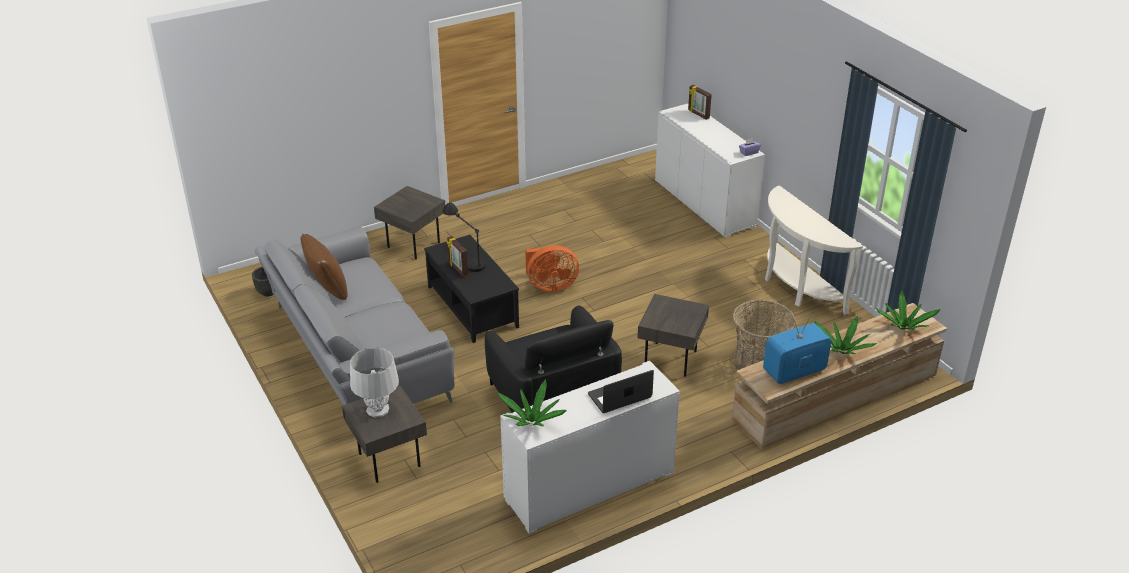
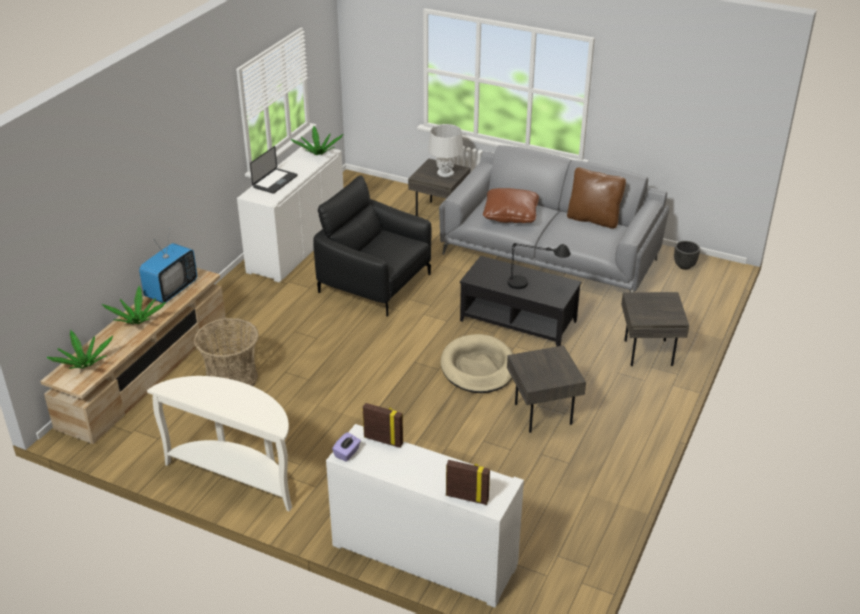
camera: 145 degrees right, 0 degrees up
(391, 325) = (510, 215): none -> brown pillow
(458, 269) = (527, 275): picture frame -> picture frame (383, 440)
(550, 286) = (478, 367): orange fan -> beige dog bed
(671, 360) = (308, 347): grey side table -> grey side table (541, 413)

